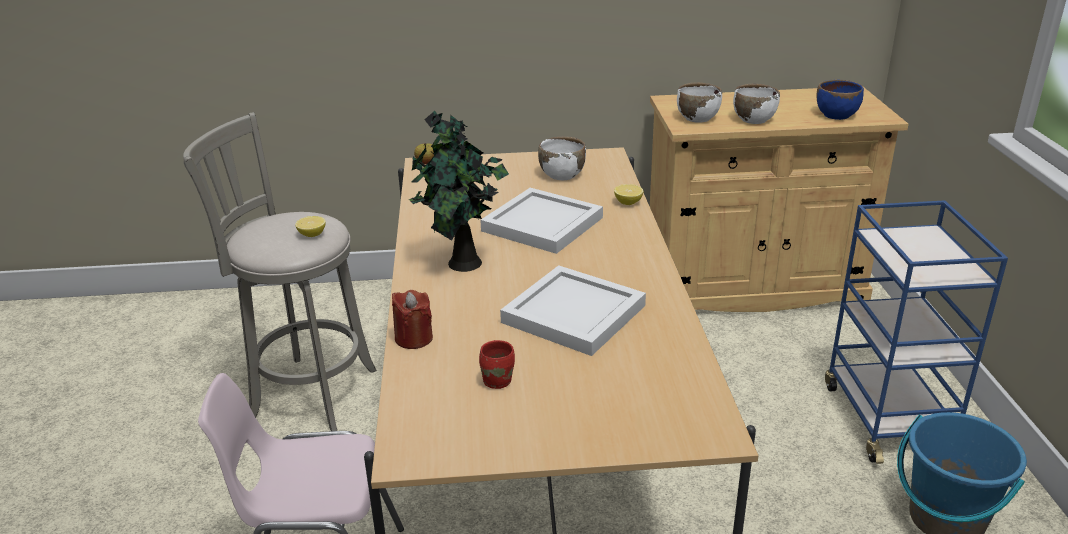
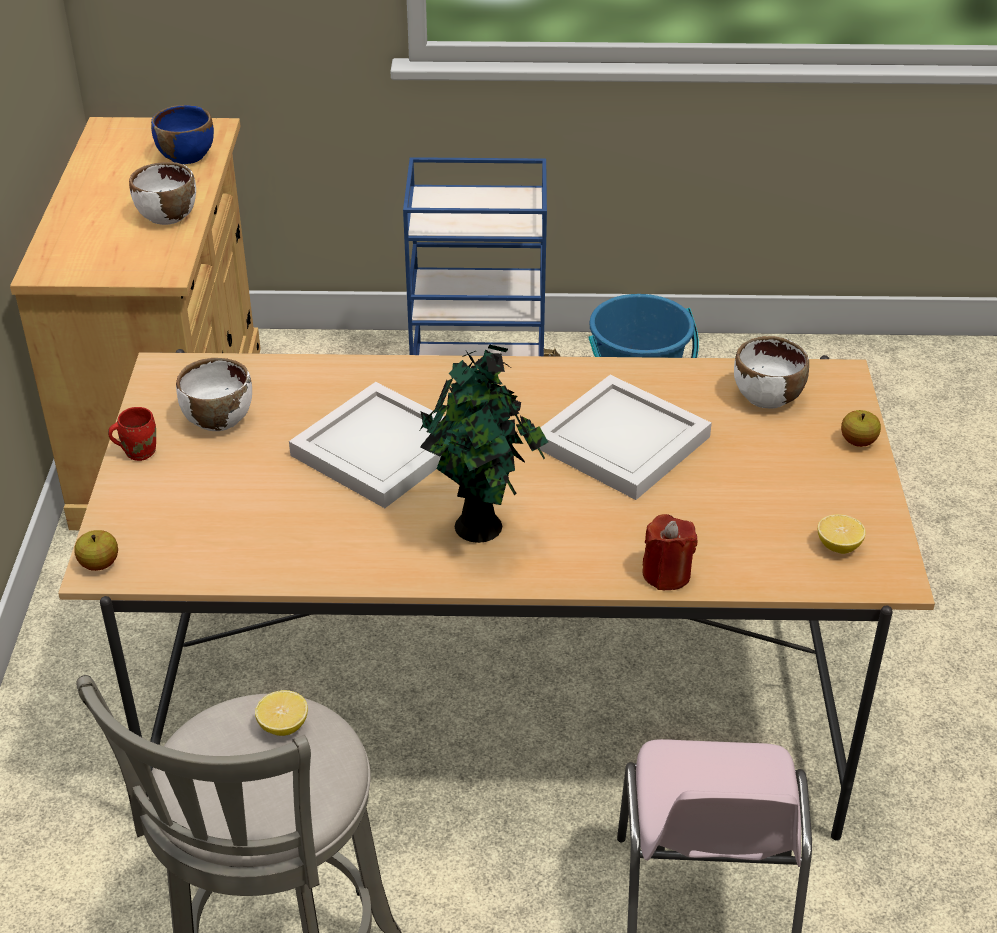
camera: 85 degrees left, 10 degrees up
(498, 380) = (755, 507): red mug -> red mug (138, 451)
(606, 443) = (858, 442): none -> apple
(628, 202) = (337, 369): lemon -> lemon (838, 546)
(697, 118) = (135, 258): white bowl -> white bowl (767, 397)

